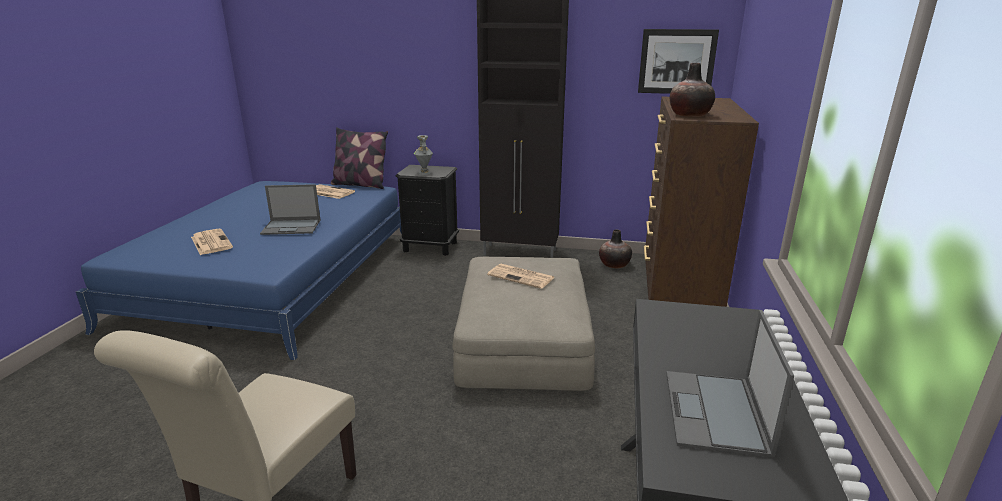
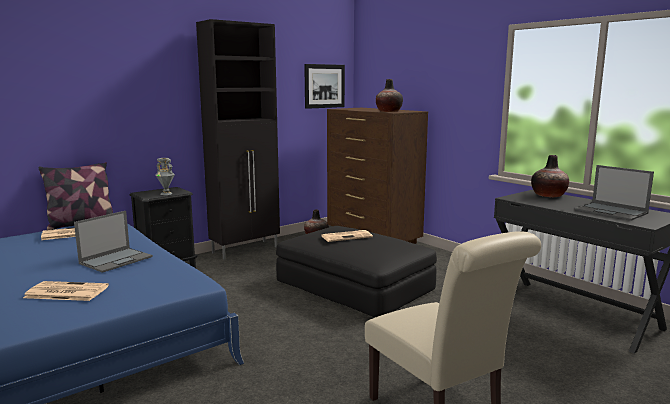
camera: 50 degrees left, 10 degrees down
(524, 338) = (354, 284): beige ottoman -> black ottoman
(735, 331) = (548, 195): none -> vase

